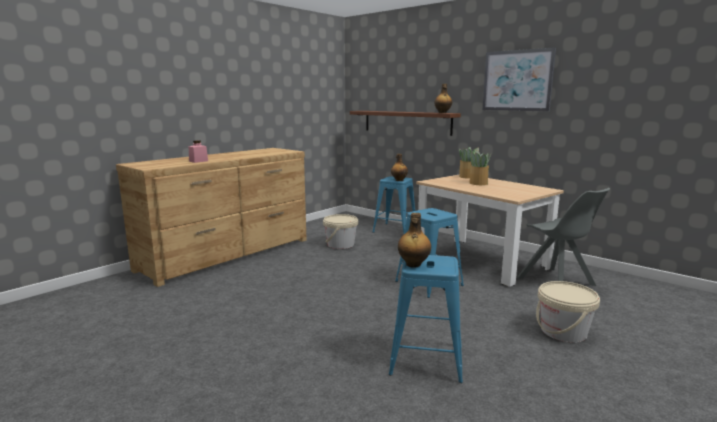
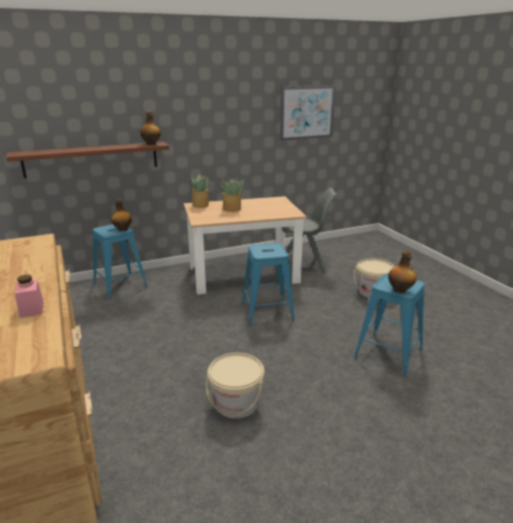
camera: 65 degrees left, 10 degrees up
(340, 244) = (121, 328): beige bucket -> beige bucket (236, 403)
(517, 80) = (218, 105): picture -> picture (307, 112)

